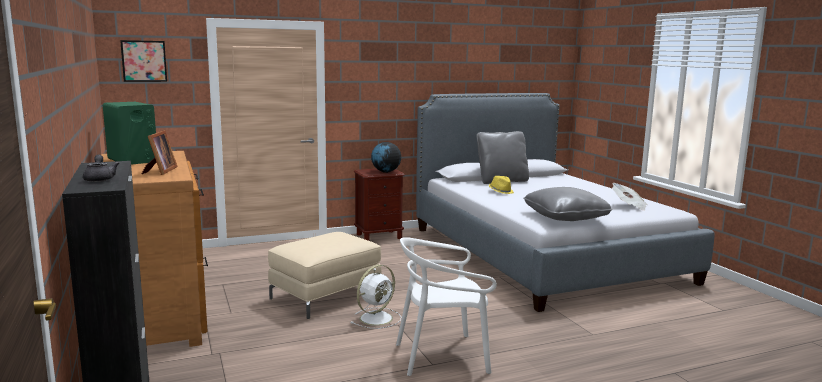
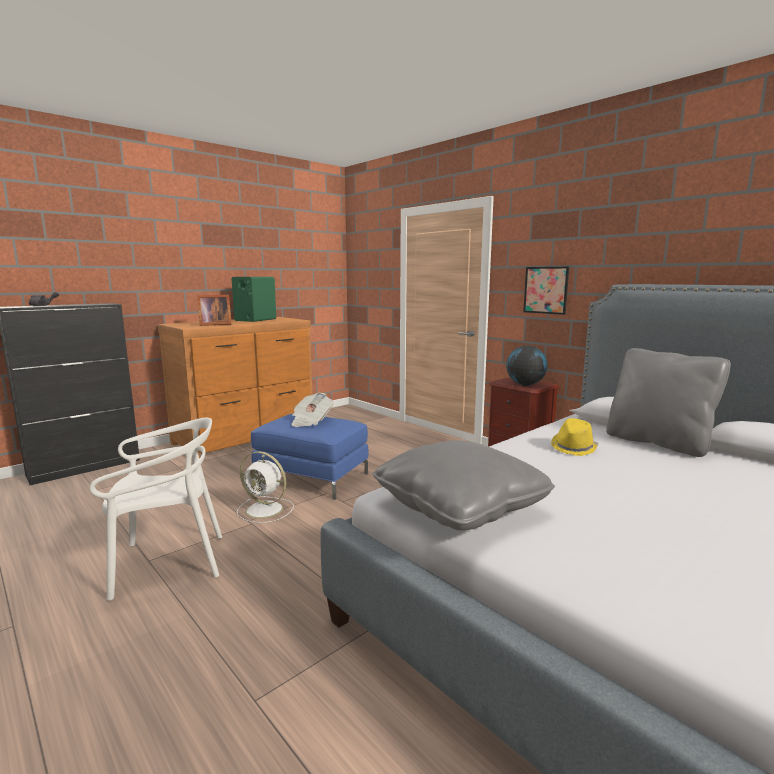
camera: 70 degrees right, 0 degrees up
(144, 61) = (366, 251): picture -> picture (545, 290)
(326, 296) = (312, 477): beige ottoman -> blue ottoman
(442, 356) = (168, 563): white chair -> white chair turned 105 degrees clockwise
(629, 206) = (678, 576): newspaper -> newspaper (311, 421)

